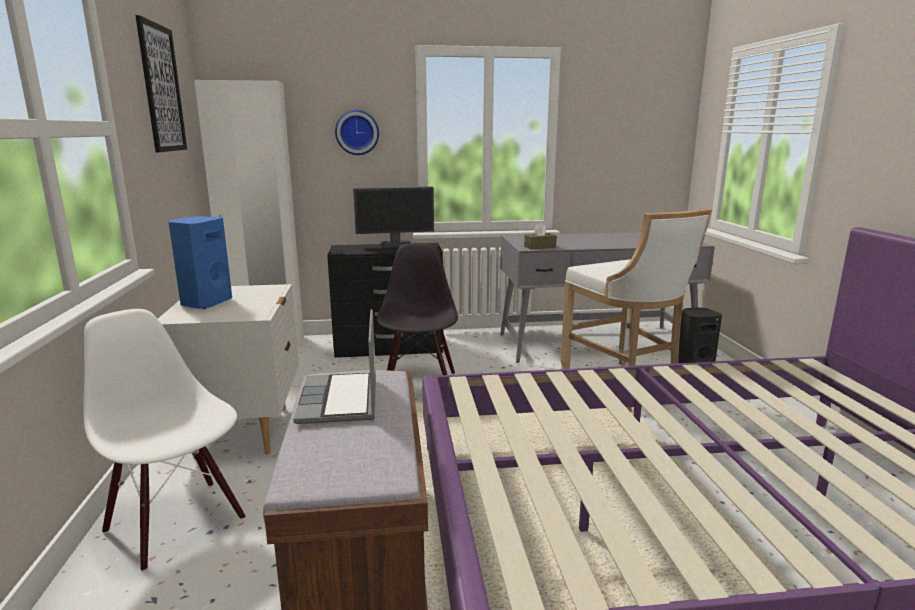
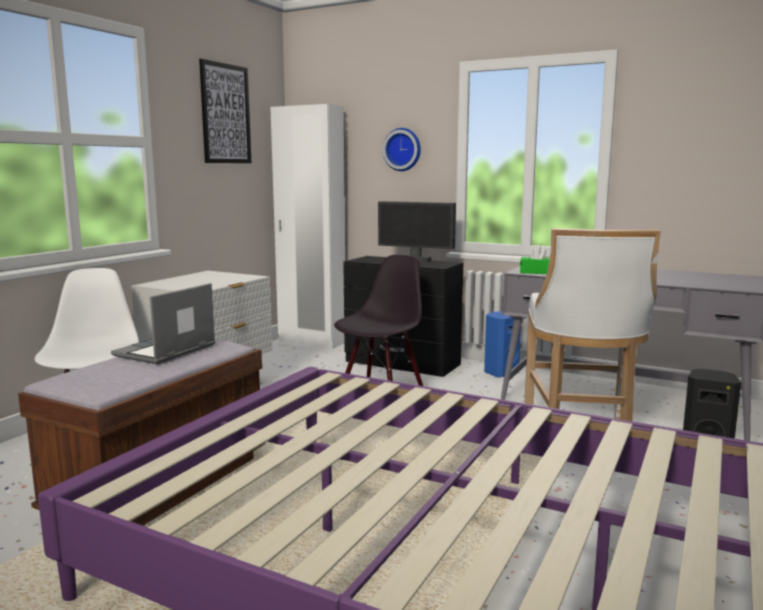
camera: 35 degrees right, 5 degrees down
(205, 303) = (188, 279): blue speaker -> blue speaker (500, 372)
(540, 247) = (536, 272): brown tissue box -> green tissue box

